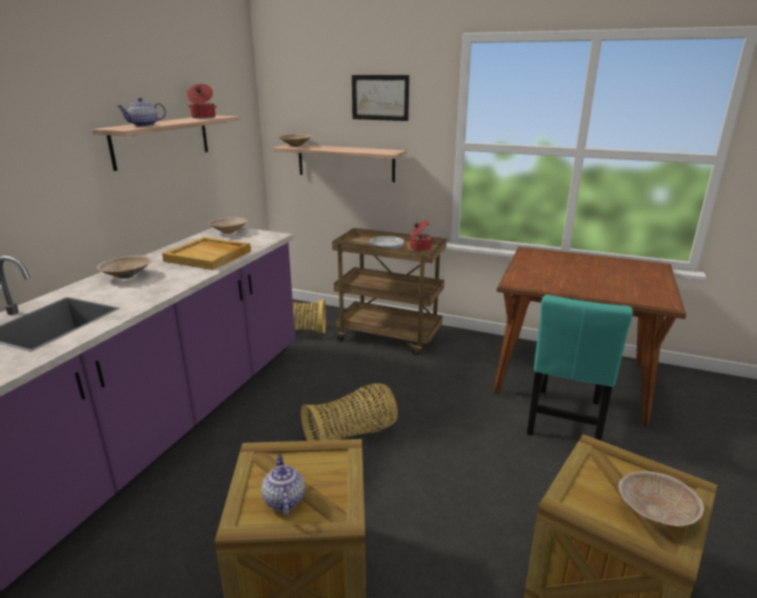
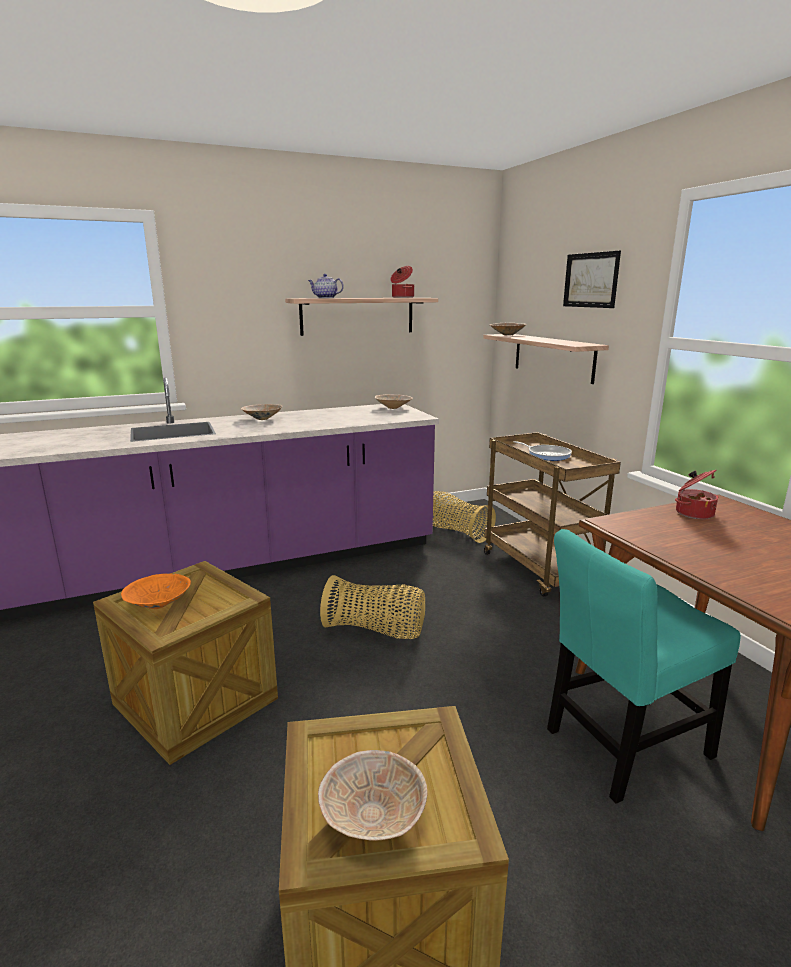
camera: 45 degrees right, 5 degrees down
(209, 256) = (338, 419): beige tray -> none
(283, 500) = (159, 604): teapot -> orange bowl
(419, 248) = (580, 466): cooking pot -> cooking pot (693, 513)

